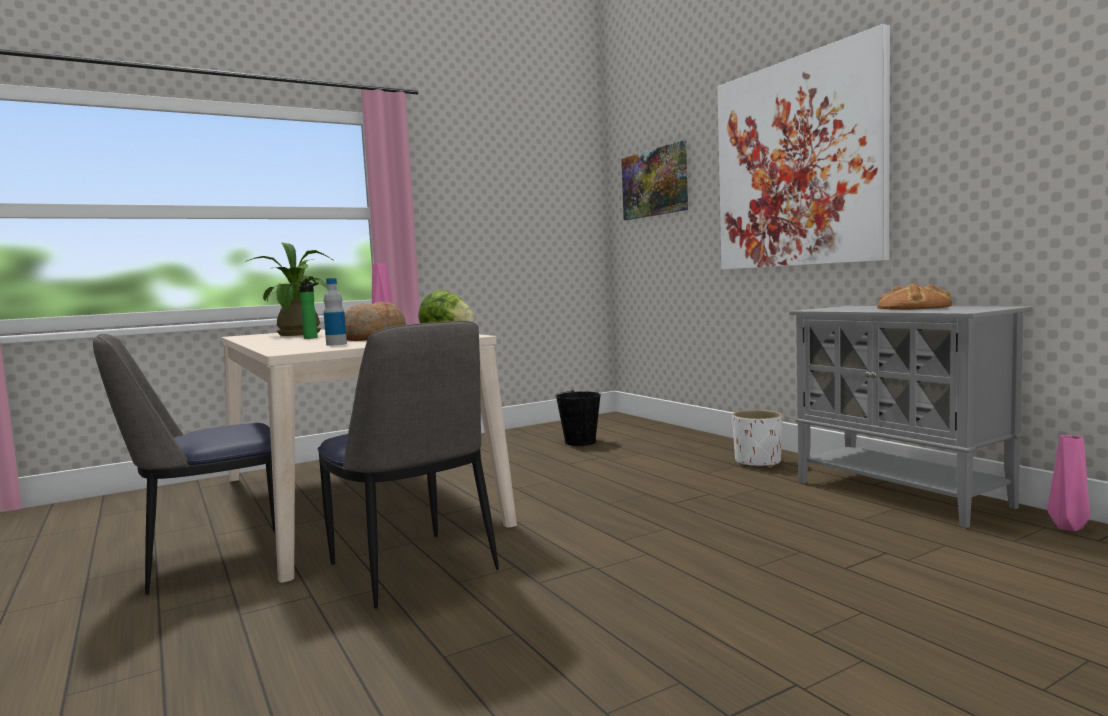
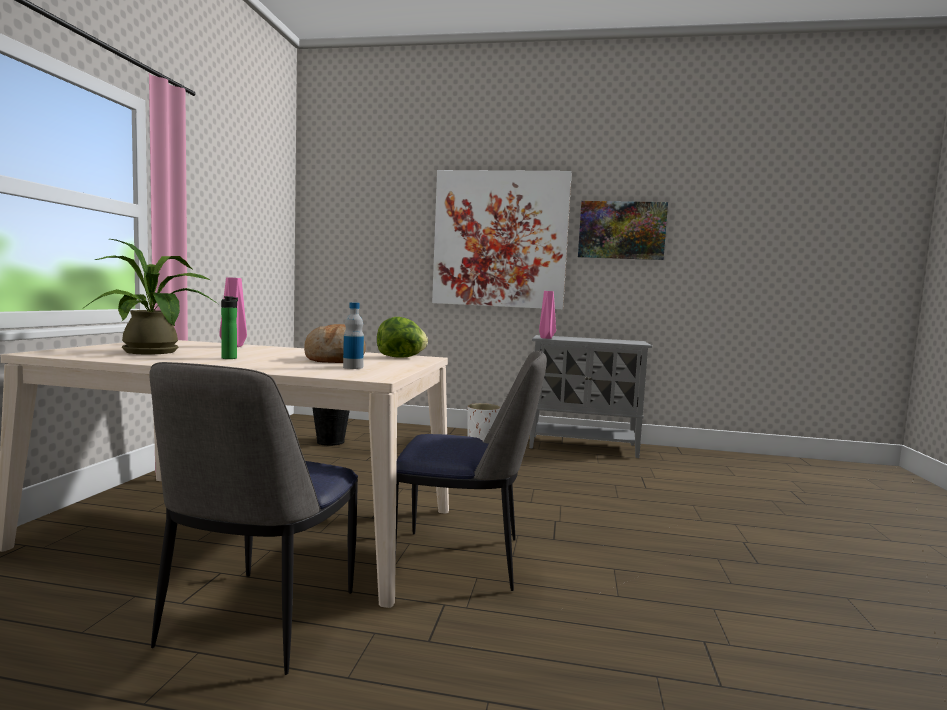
camera: 50 degrees left, 0 degrees up
(655, 183) = (359, 226): picture -> picture (621, 230)
(913, 308) = (596, 339): bread -> none
(1066, 527) = (663, 450): pink vase -> pink vase (545, 338)

